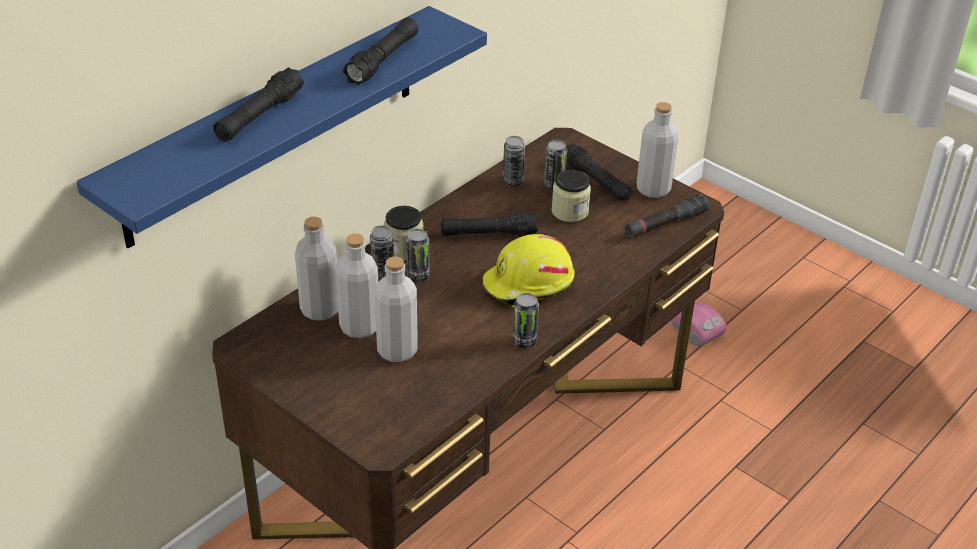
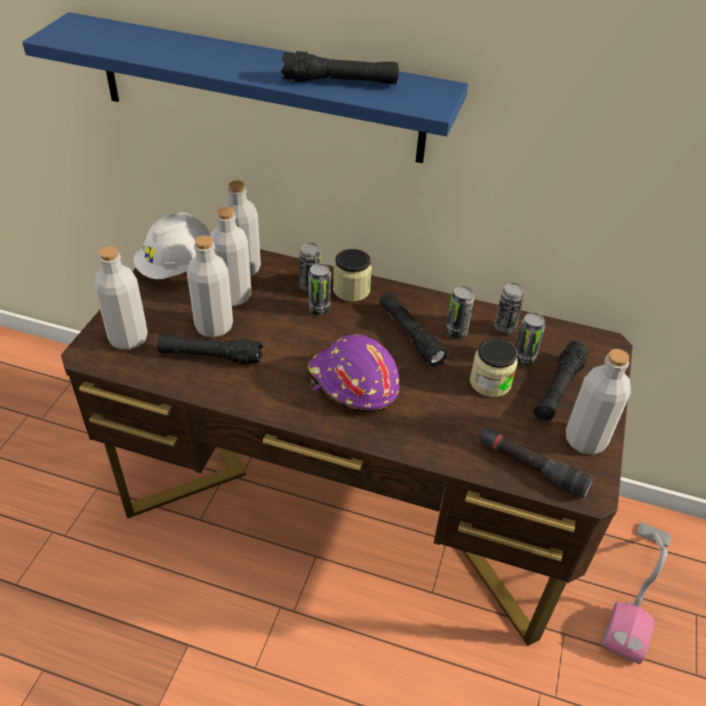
camera: 65 degrees right, 5 degrees up
(259, 116) = (201, 51): black flashlight -> black flashlight (210, 356)
(283, 355) = (178, 267): none -> white hard hat
(376, 414) = (128, 338): none -> grey bottle
(524, 342) = (267, 405): can -> can (456, 332)
(528, 285) = (352, 384): yellow hard hat -> purple hard hat

